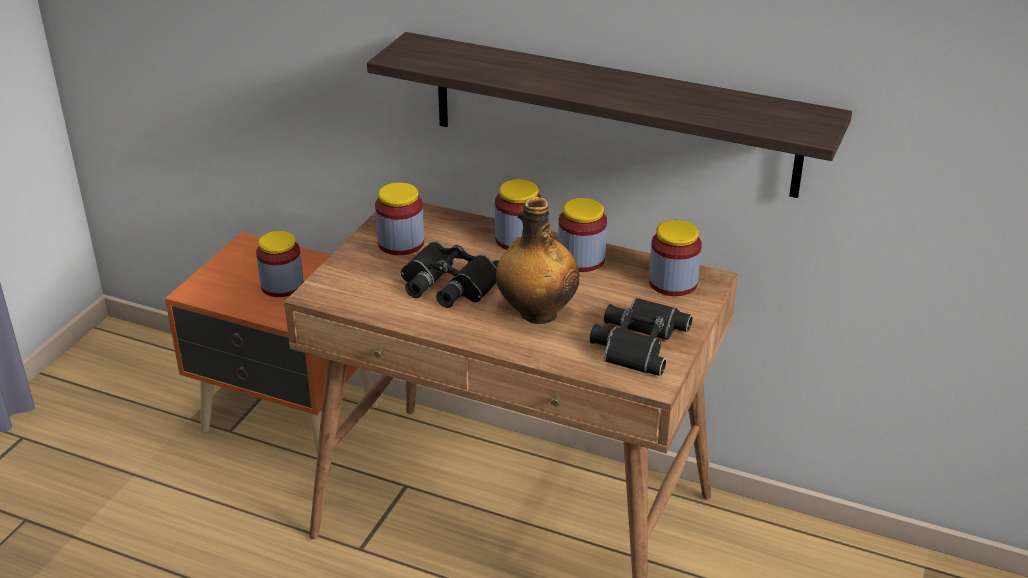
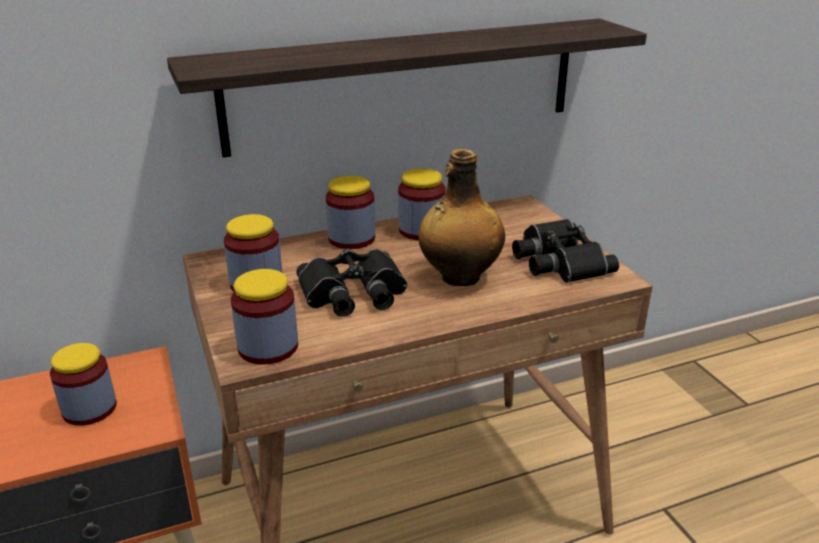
camera: 45 degrees left, 5 degrees down
(673, 283) = (507, 216): jar -> jar (268, 347)

